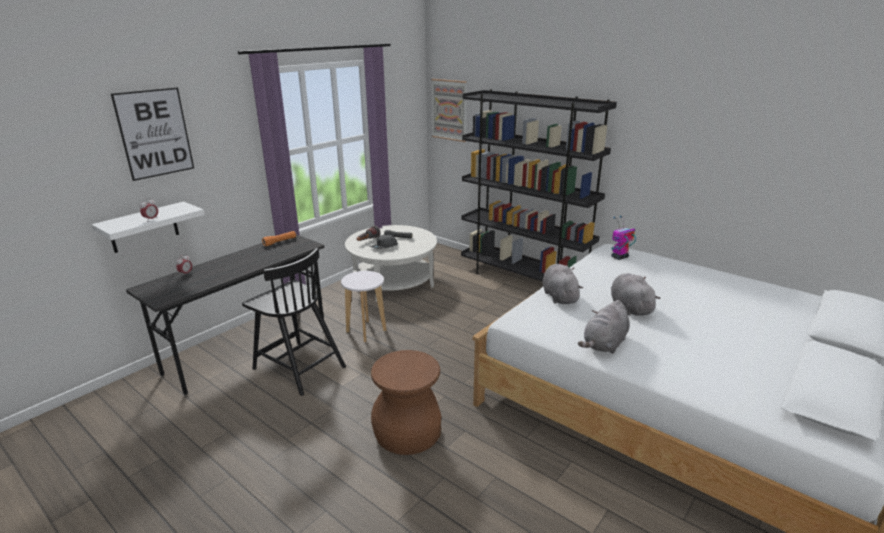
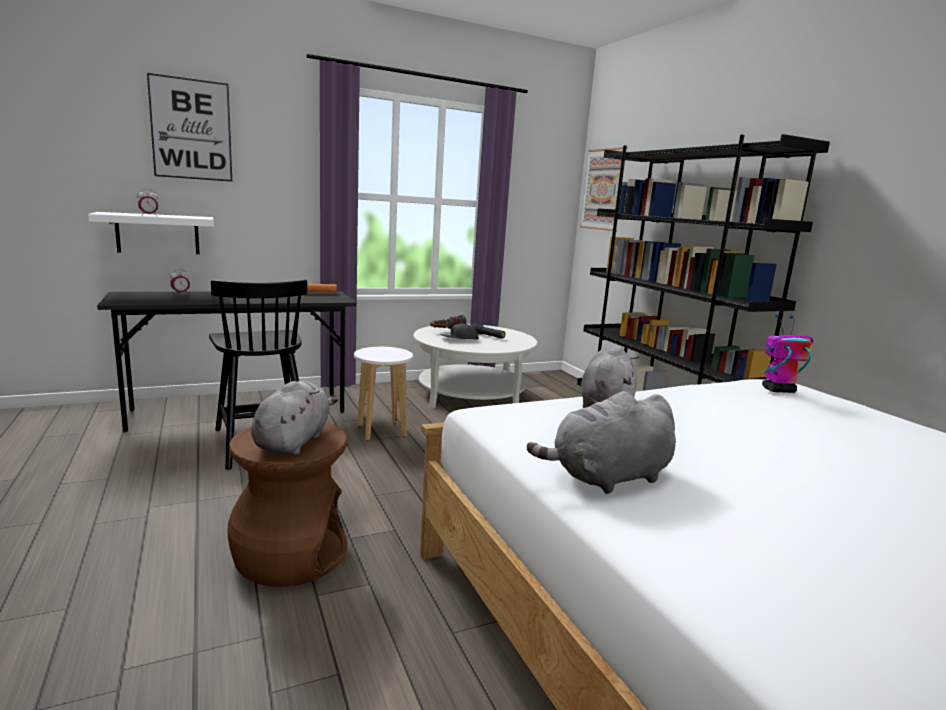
camera: 25 degrees right, 10 degrees down
(629, 307) = (729, 448): grey plush toy -> grey plush toy (293, 441)

